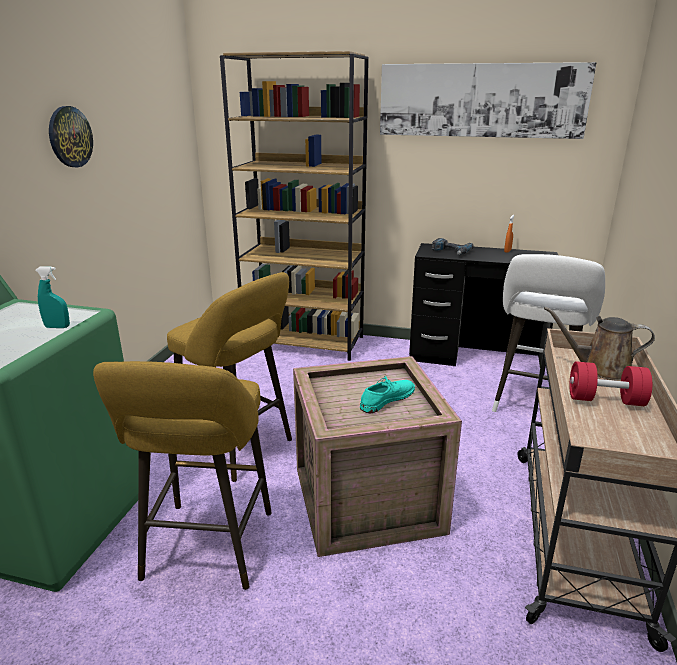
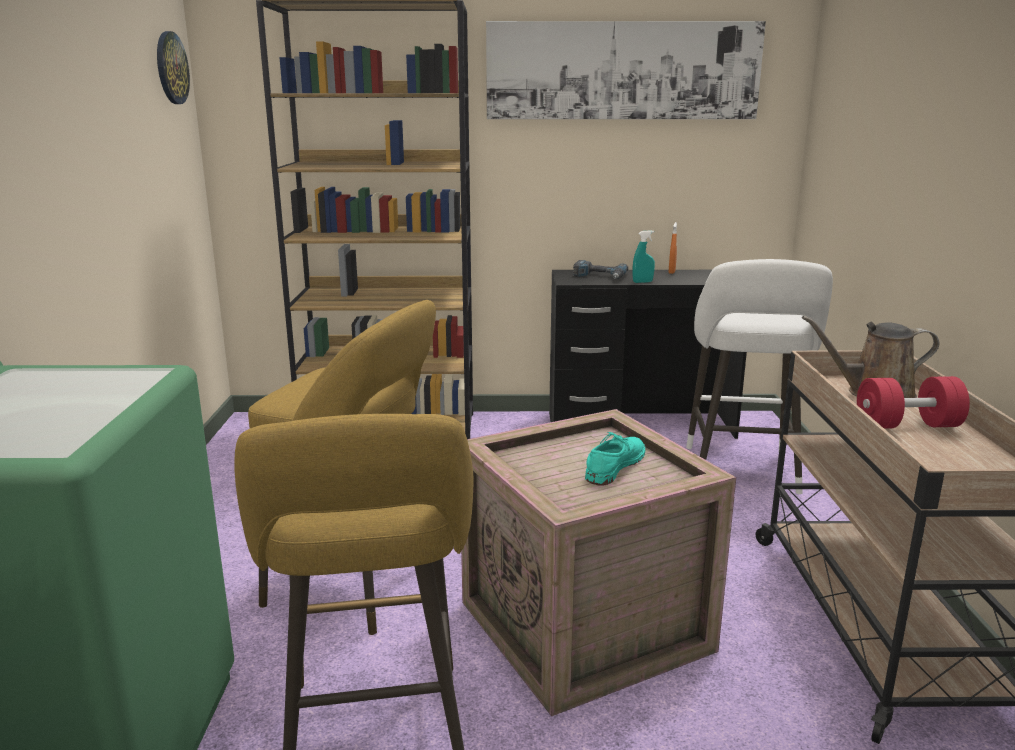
camera: 15 degrees left, 5 degrees down
(57, 327) = (119, 394): turquoise spray bottle -> turquoise spray bottle (642, 282)
(70, 137) = (45, 110): wall clock -> wall clock (171, 68)

